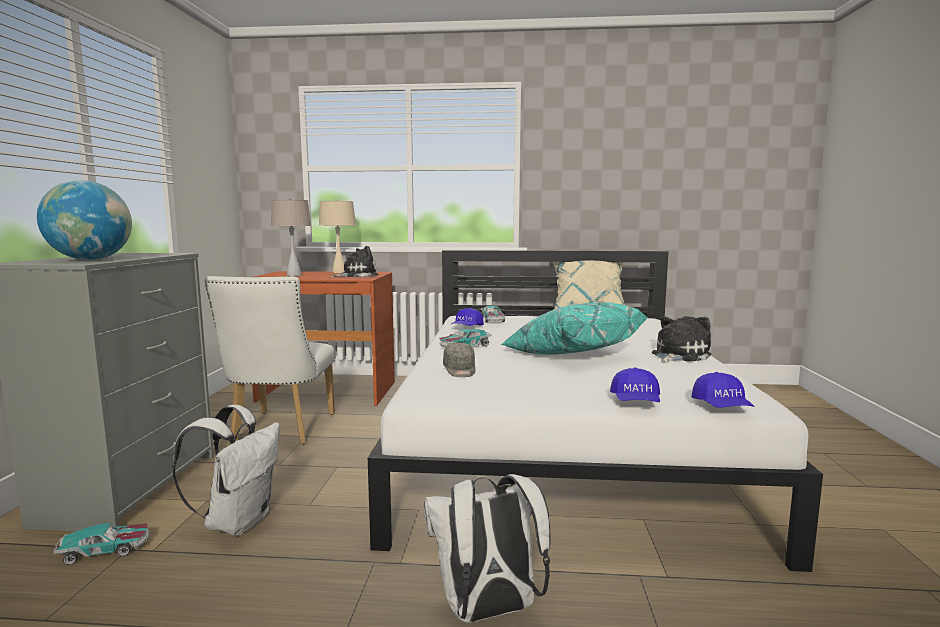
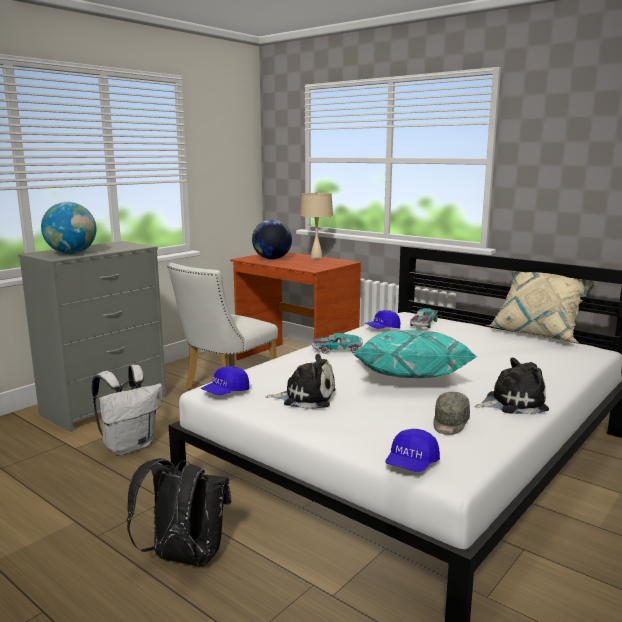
camera: 35 degrees right, 5 degrees up
(106, 550) = (57, 440): toy car -> none
(293, 275) = (272, 259): beige table lamp -> globe
(356, 275) = (318, 264): plush toy -> plush toy (306, 397)
(460, 370) = (284, 372): grey cap -> grey cap (450, 423)
(488, 612) = (184, 559): white backpack -> black backpack
(635, 402) = (349, 437): blue cap -> blue cap (226, 393)

